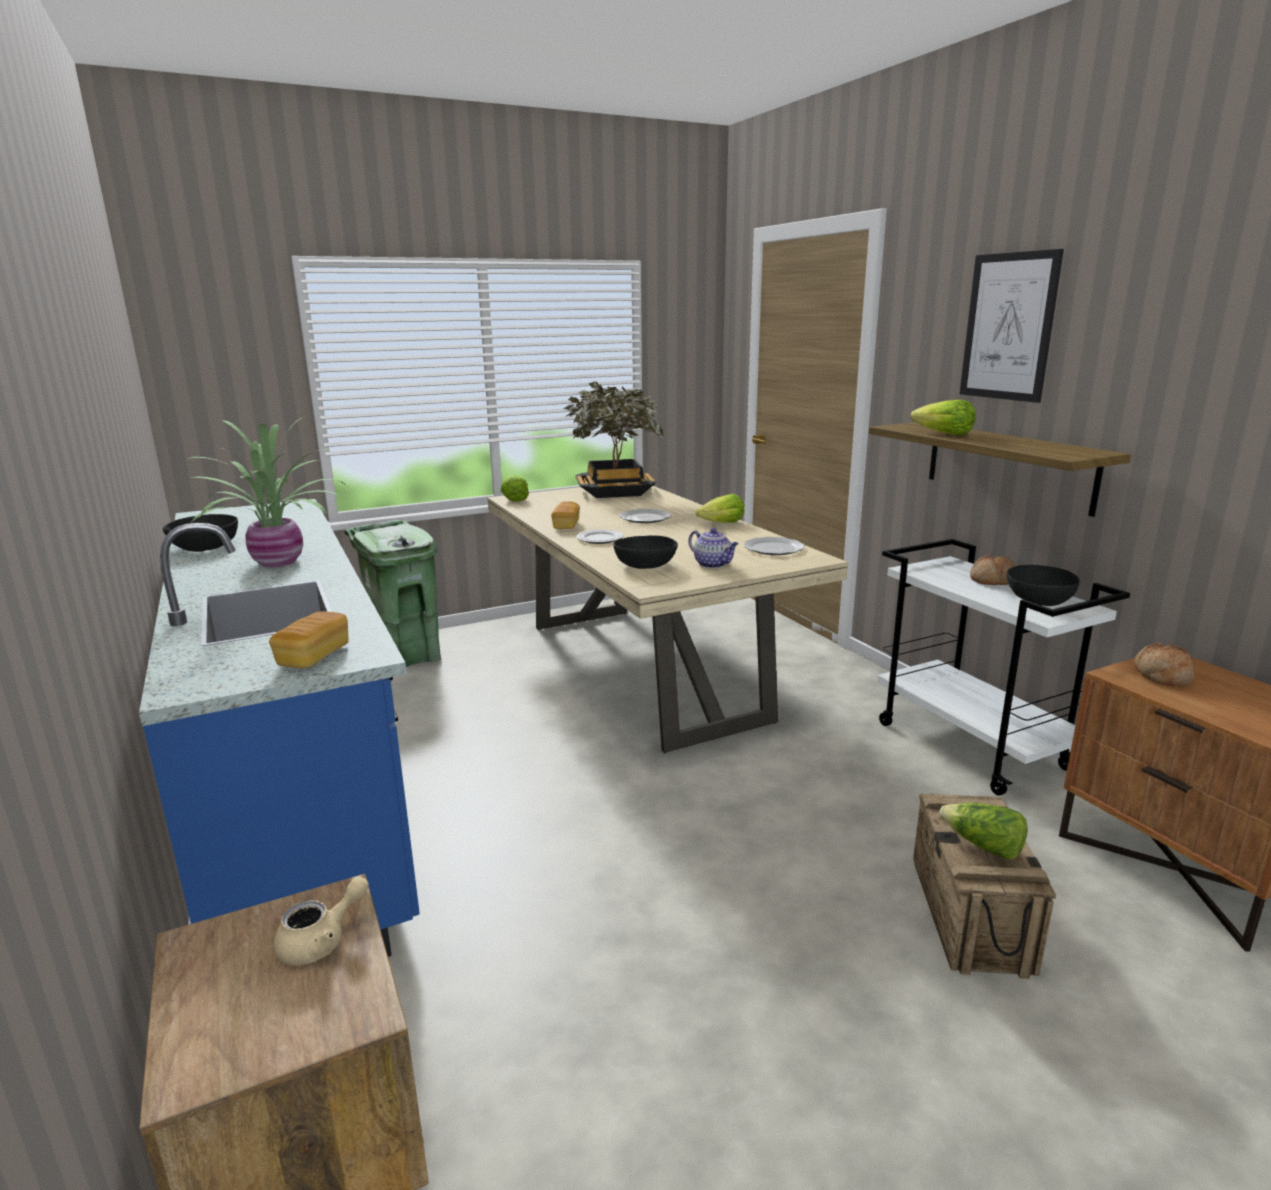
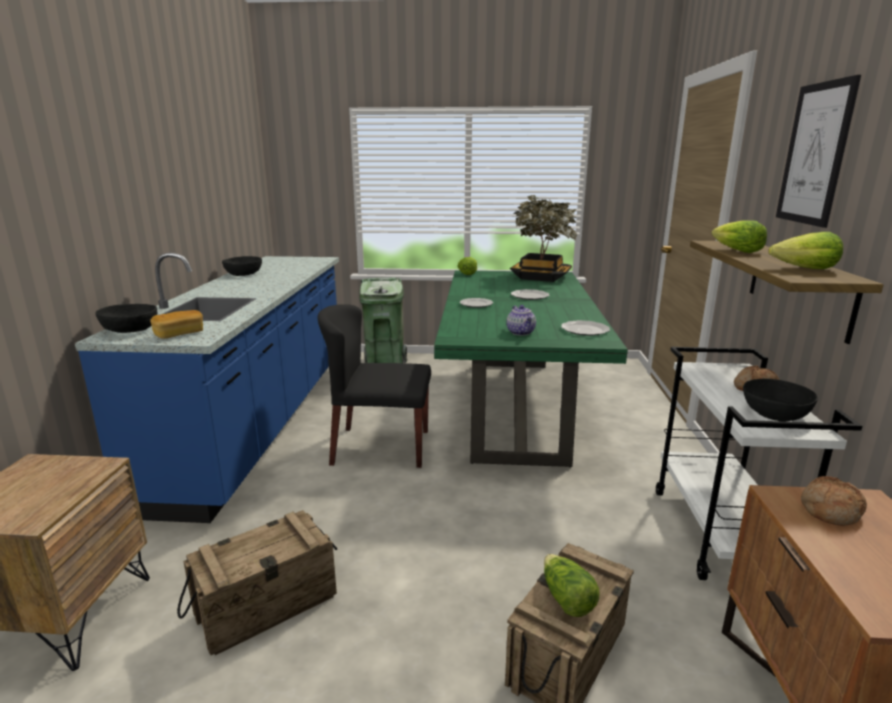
camera: 30 degrees right, 0 degrees up
(278, 563) = (256, 287): potted plant -> none
(321, 941) = (68, 481): beige teapot -> none
(526, 768) = (380, 447): none -> black chair
(566, 525) = (471, 293): bread -> none
(606, 1018) = (266, 605): none -> crate
(642, 670) = (515, 407): beige dining table -> green dining table
(645, 566) = (475, 325): black bowl -> black bowl (131, 330)
(722, 524) = (578, 308): lettuce -> lettuce (805, 269)

